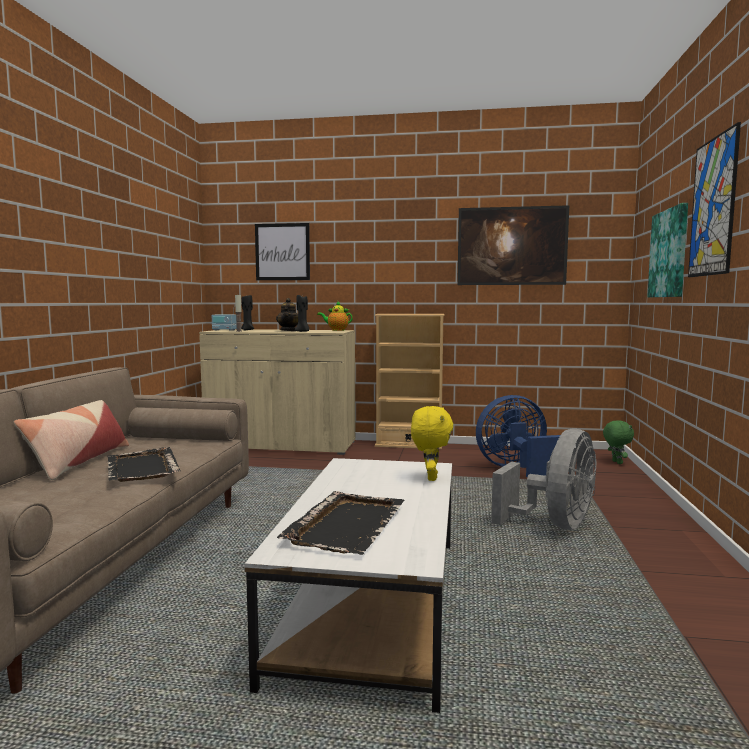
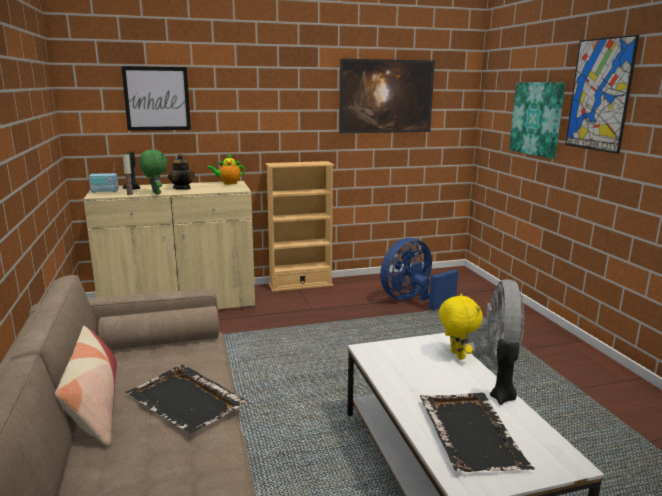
camera: 25 degrees left, 10 degrees up
(302, 331) = (203, 190): black candle -> black candle (503, 399)
(616, 462) = (473, 280): green plush toy -> green plush toy (155, 193)

